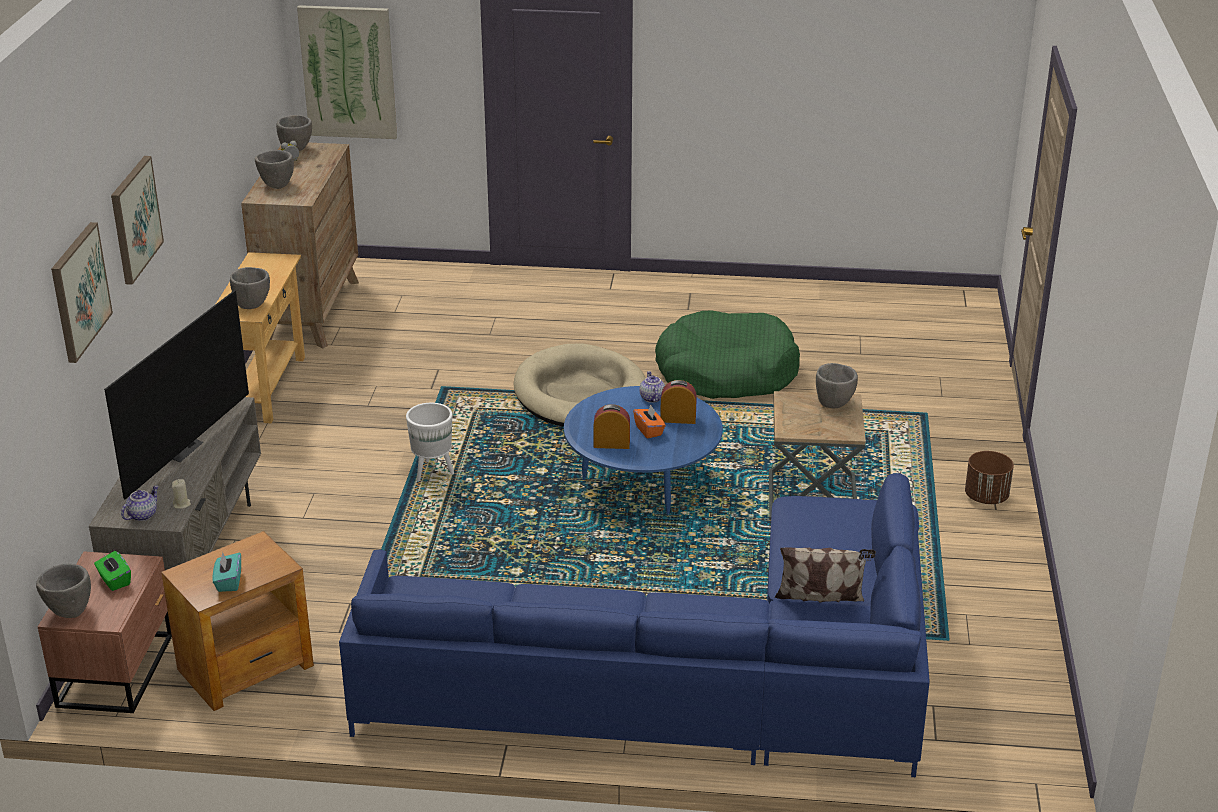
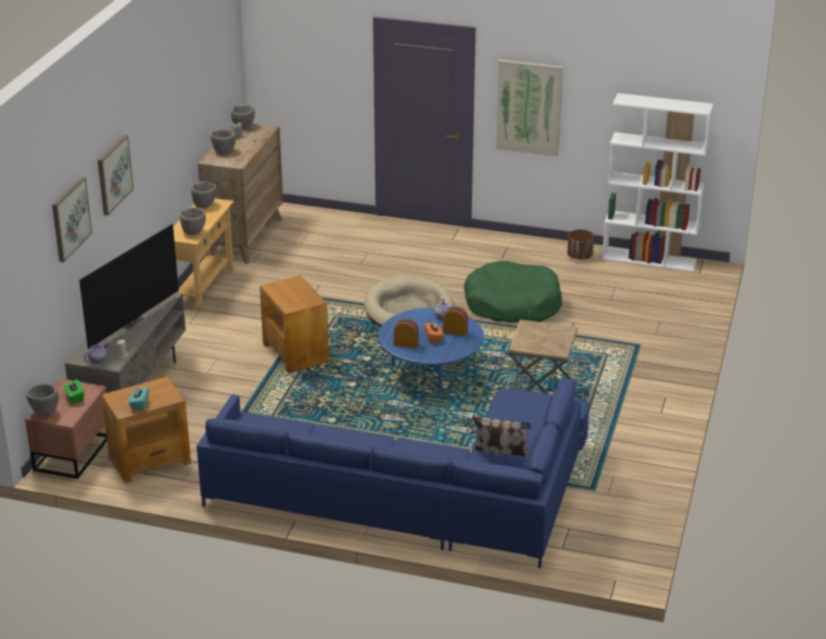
camera: 10 degrees right, 0 degrees up
(348, 72) = (284, 77): picture -> picture (529, 107)
(432, 472) = (296, 353): white planter -> brown side table
(834, 403) = (556, 331): grey bowl -> grey bowl (204, 205)
(892, 294) = (649, 259): none -> white bookcase
(986, 497) = (658, 404): brown planter -> brown planter (580, 256)

